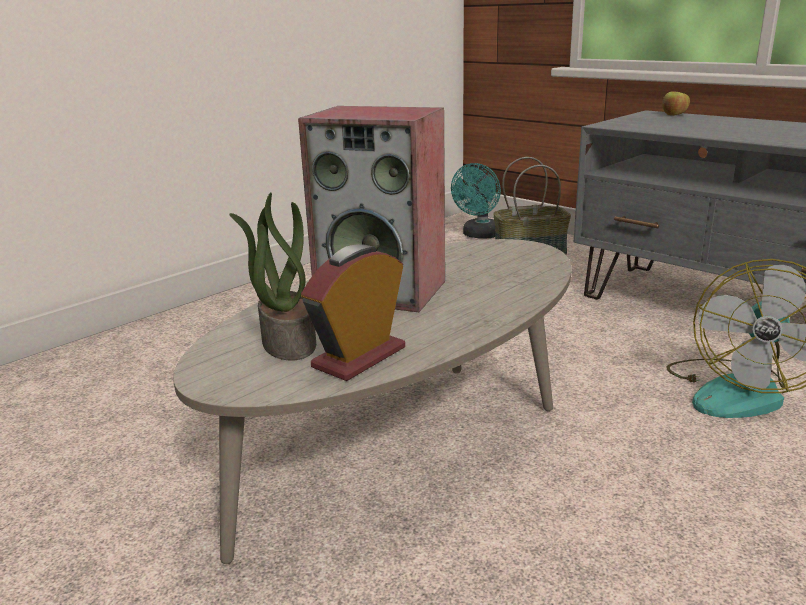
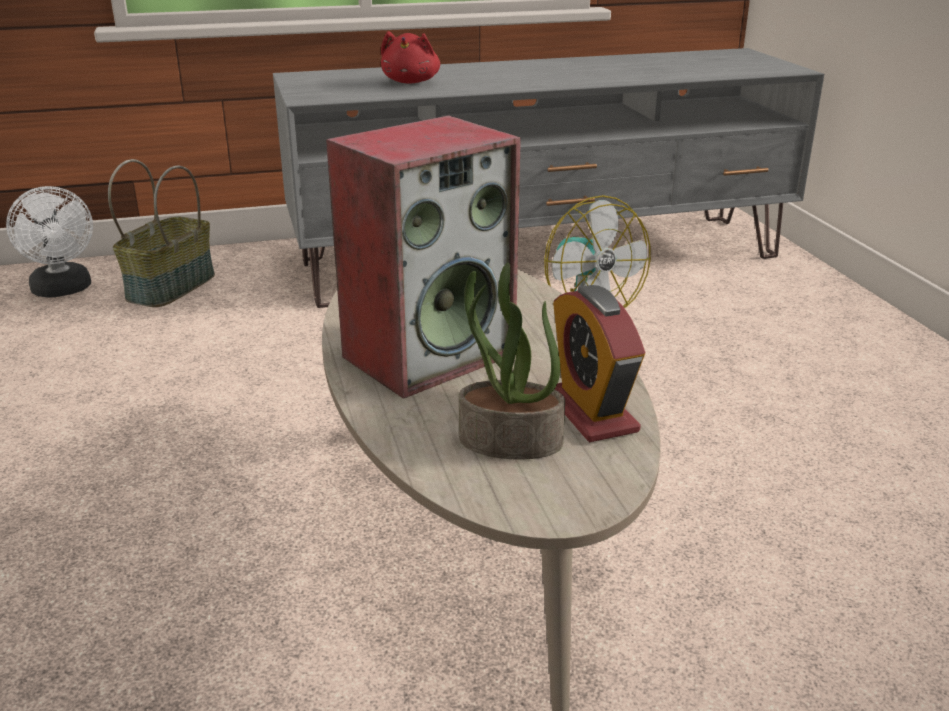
camera: 60 degrees left, 5 degrees up
(479, 235) = (63, 290): turquoise fan -> white fan
(674, 115) = (322, 74): apple -> none
(721, 127) = (411, 82): none -> red plush toy

